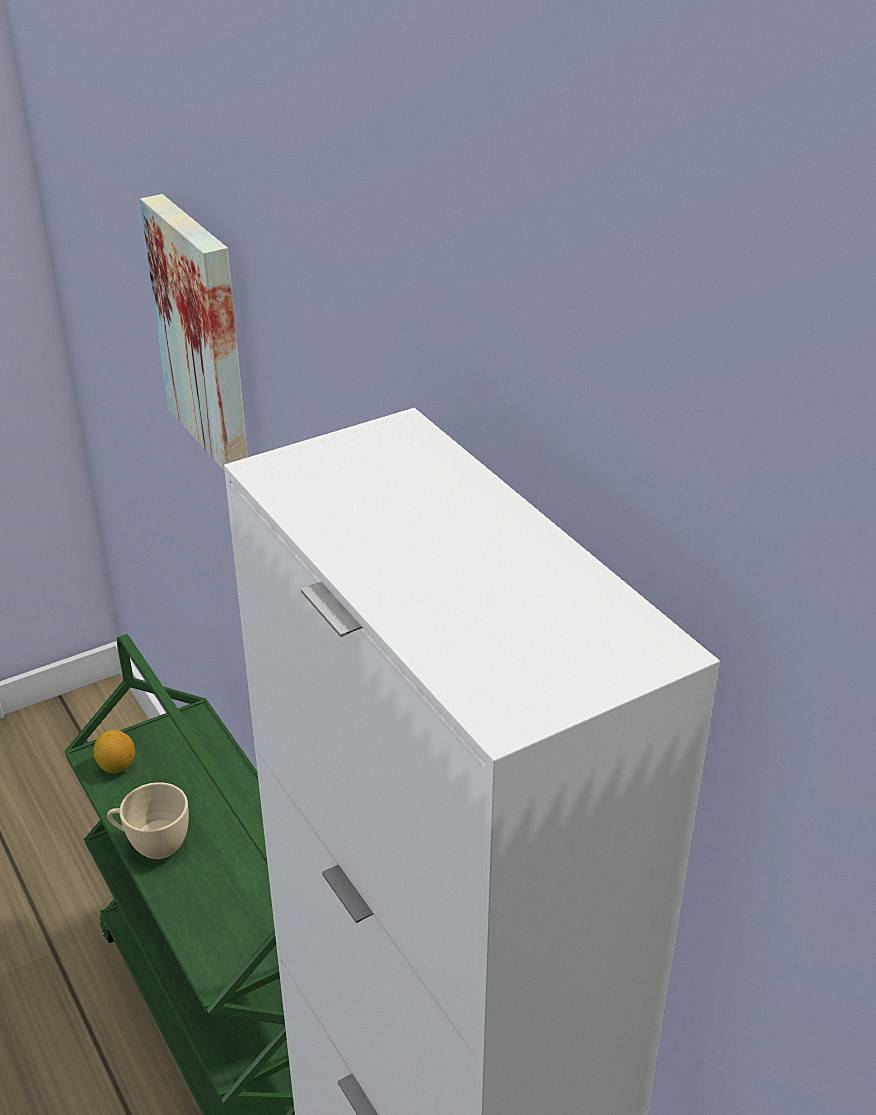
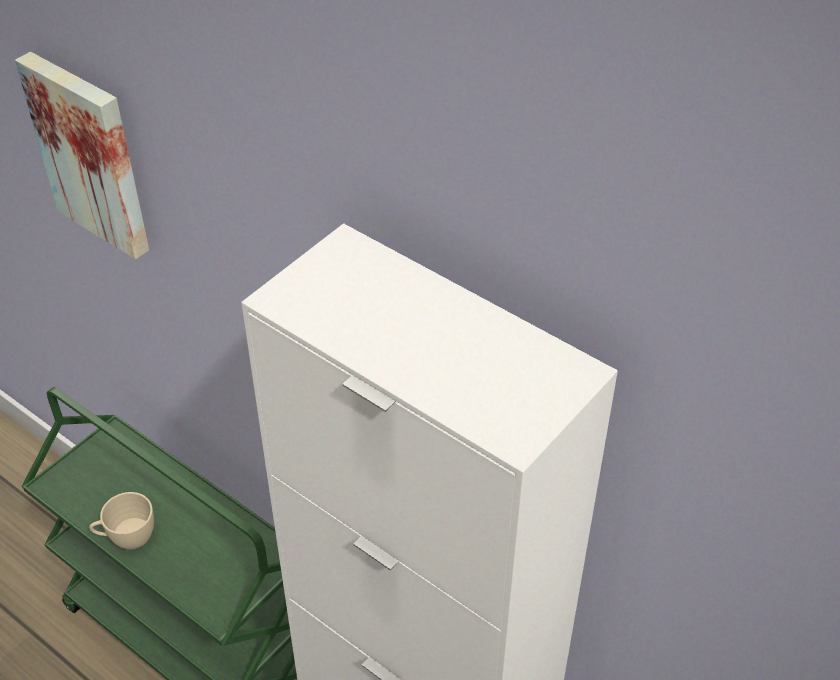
camera: 20 degrees left, 10 degrees up
(116, 766) = (70, 487): lemon -> none

